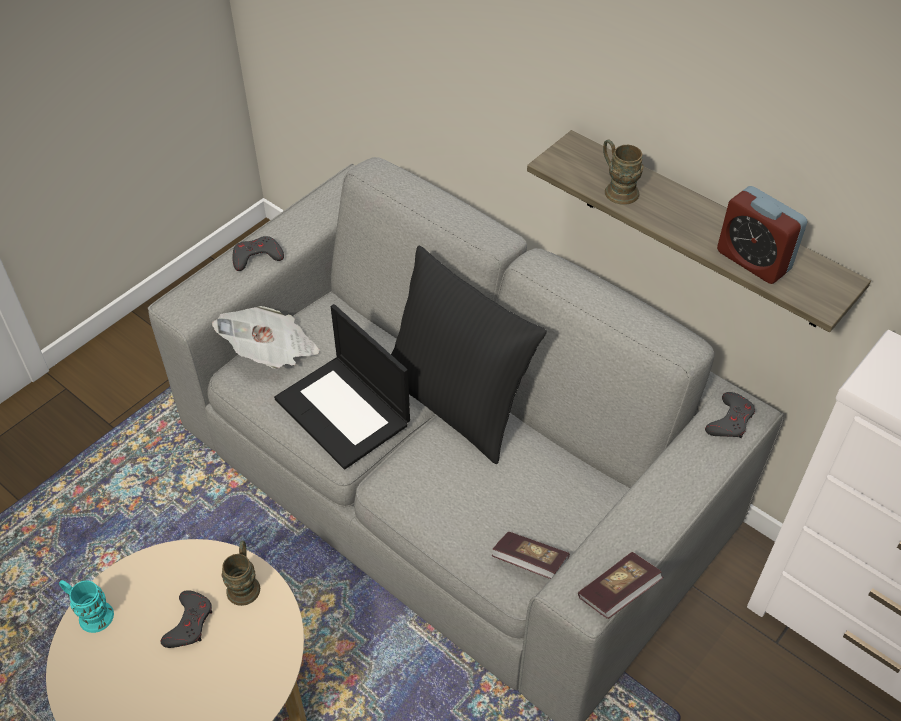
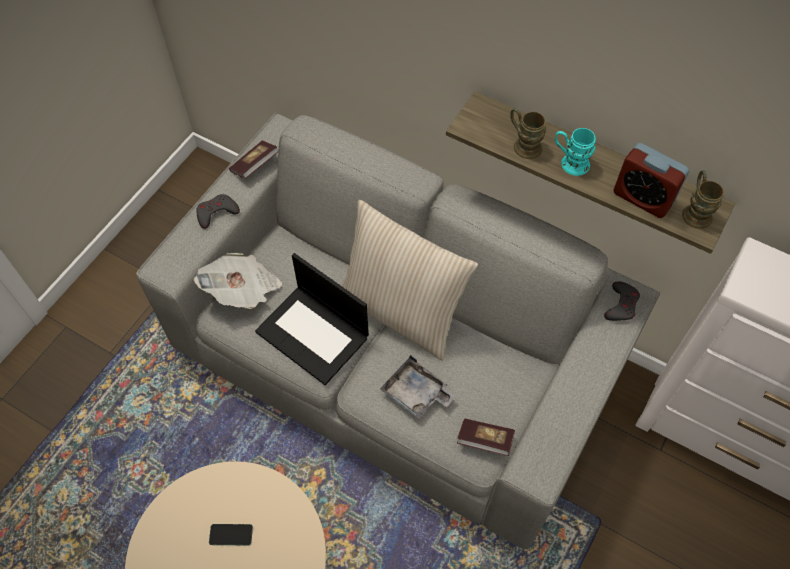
camera: 10 degrees left, 10 degrees up
(90, 613) = (150, 540): turquoise mug -> turquoise mug (569, 162)
(189, 623) = (231, 534): grey game controller -> phone
(244, 584) = (267, 494): brown mug -> brown mug (695, 211)
(455, 495) = (416, 393): none -> grey tray
(457, 403) = (401, 312): black pillow -> beige pillow
(618, 593) = (563, 465): book -> book (255, 166)

